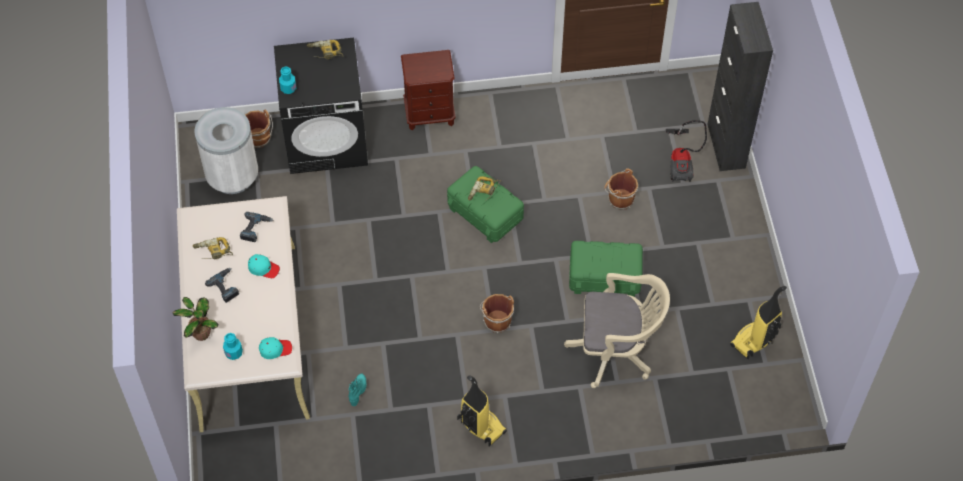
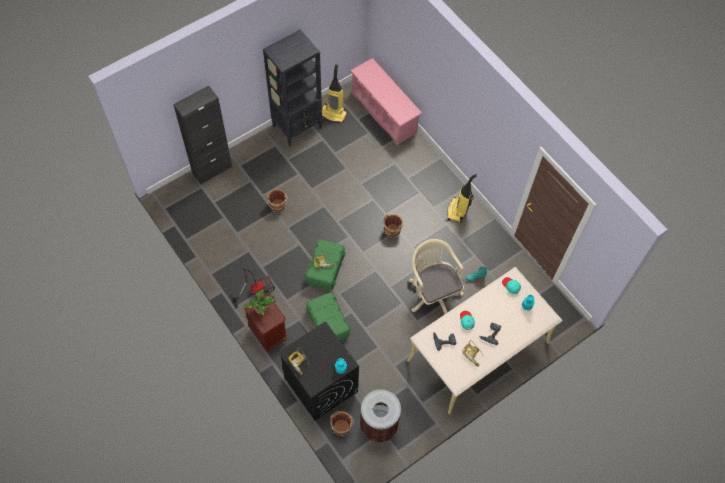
camera: 120 degrees left, 5 degrees up
(200, 333) = (527, 330): potted plant -> potted plant (261, 311)
(233, 176) = (378, 425): white trash can -> brown trash can
(604, 276) = (333, 193): green storage box -> green storage box (327, 323)
(616, 351) = (376, 169): beige office chair -> beige office chair (432, 292)
(682, 161) = (234, 187): vacuum cleaner -> vacuum cleaner (255, 290)
(720, 413) = (384, 113): none -> pink shoe rack
(752, 281) = (297, 127): none -> black bookcase

